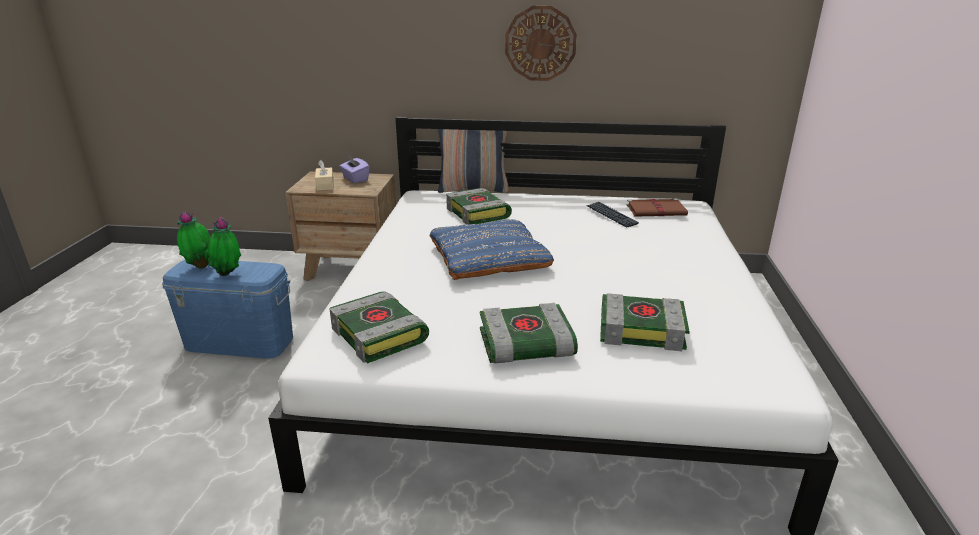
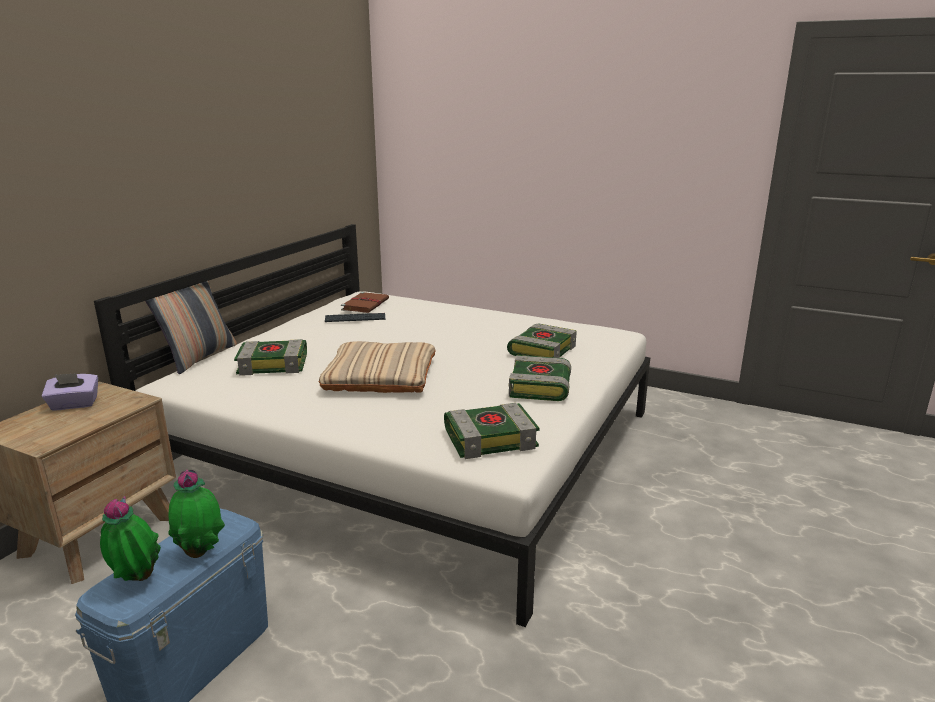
camera: 70 degrees left, 5 degrees down
(325, 185) = (61, 426): beige tissue box -> none
(489, 257) = (380, 376): blue pillow -> beige pillow
(540, 43) = (219, 177): wall clock -> none

